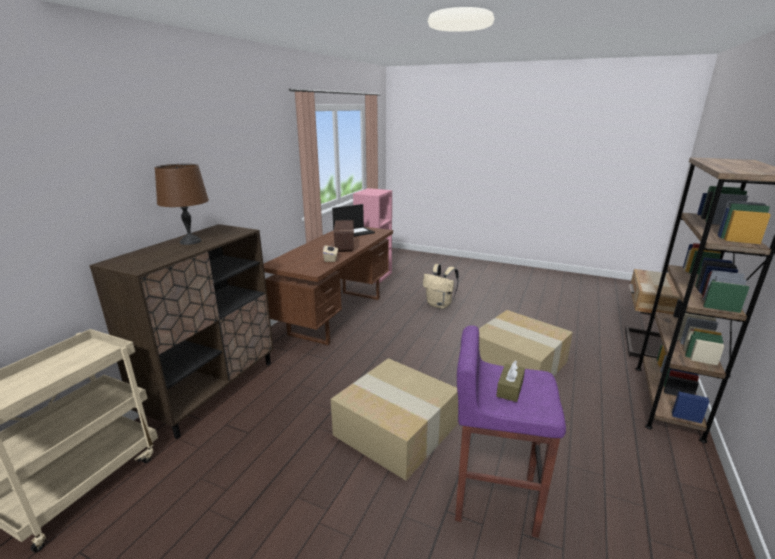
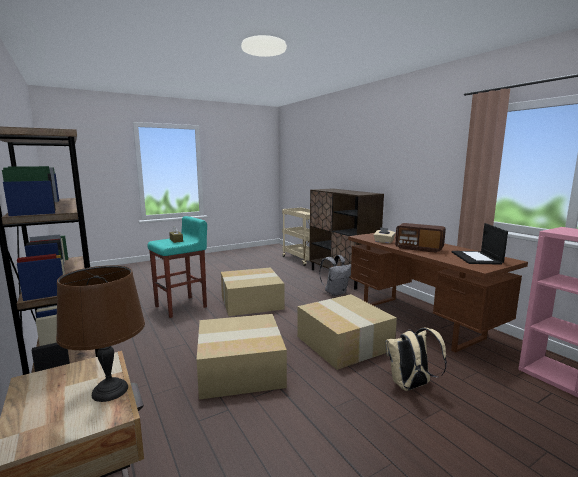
camera: 125 degrees right, 10 degrees down
(191, 241) = (349, 191): brown table lamp -> brown table lamp (109, 391)
(296, 374) = (335, 292): none -> grey backpack
(418, 336) = (342, 342): none -> cardboard box
(494, 497) = (182, 307): purple stool -> turquoise stool

